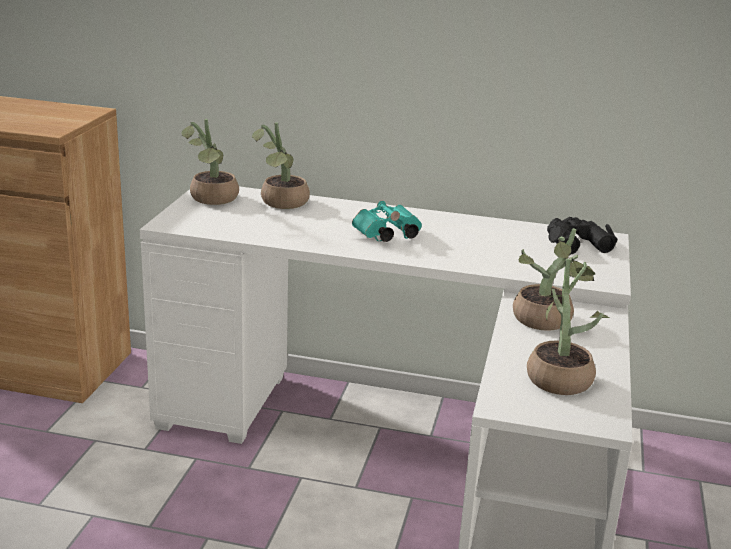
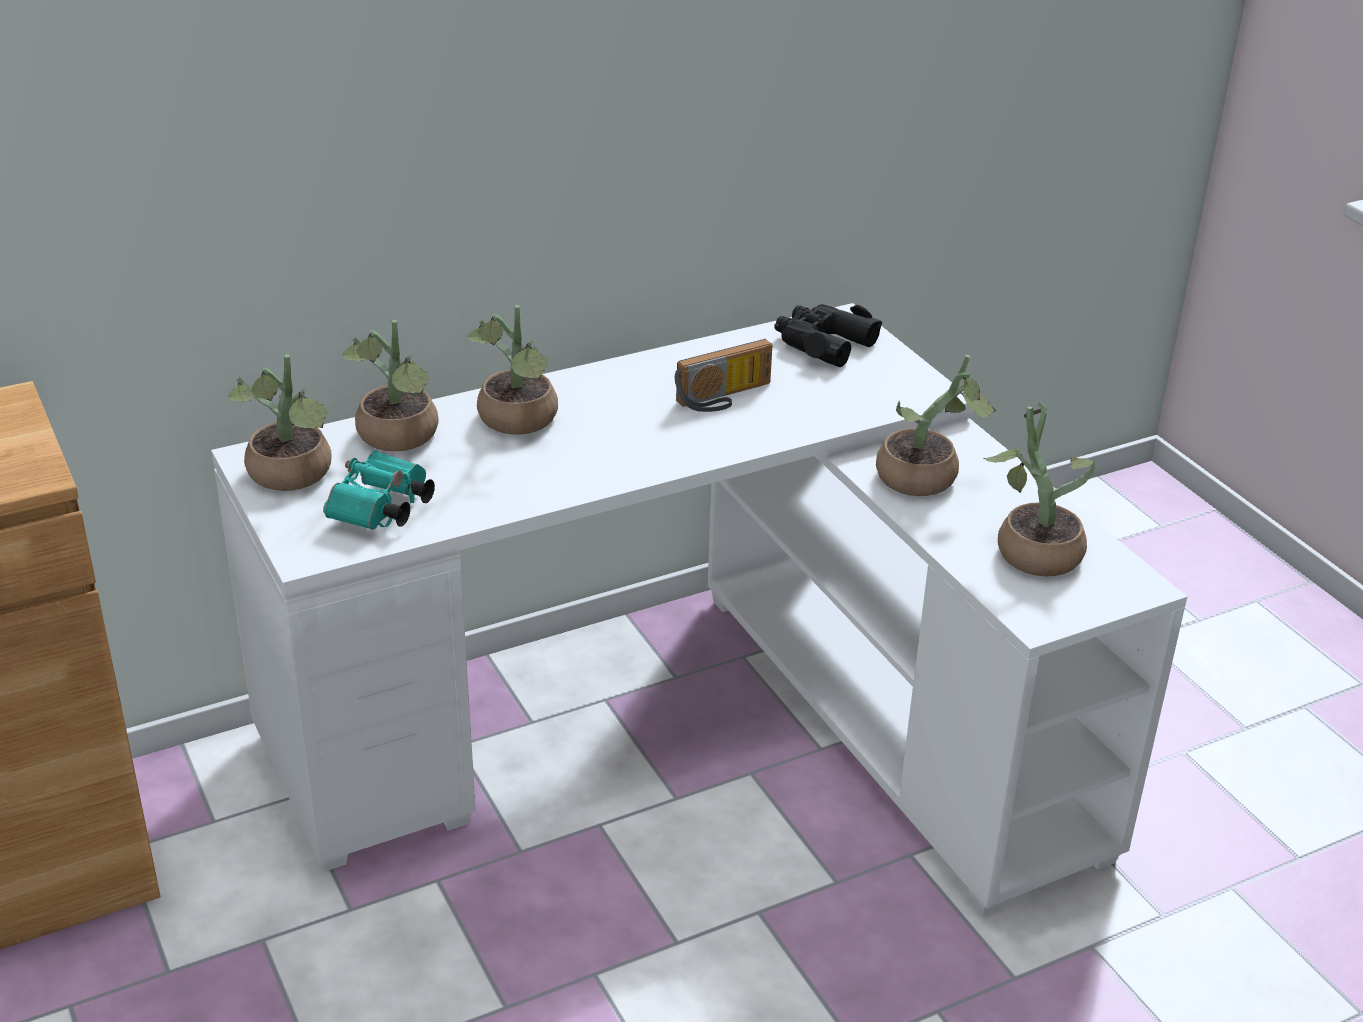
camera: 40 degrees left, 10 degrees up
(347, 216) = (517, 423): none -> potted plant
(386, 236) = (613, 434): turquoise binoculars -> turquoise binoculars (380, 511)
(474, 243) = (725, 398): none -> radio

